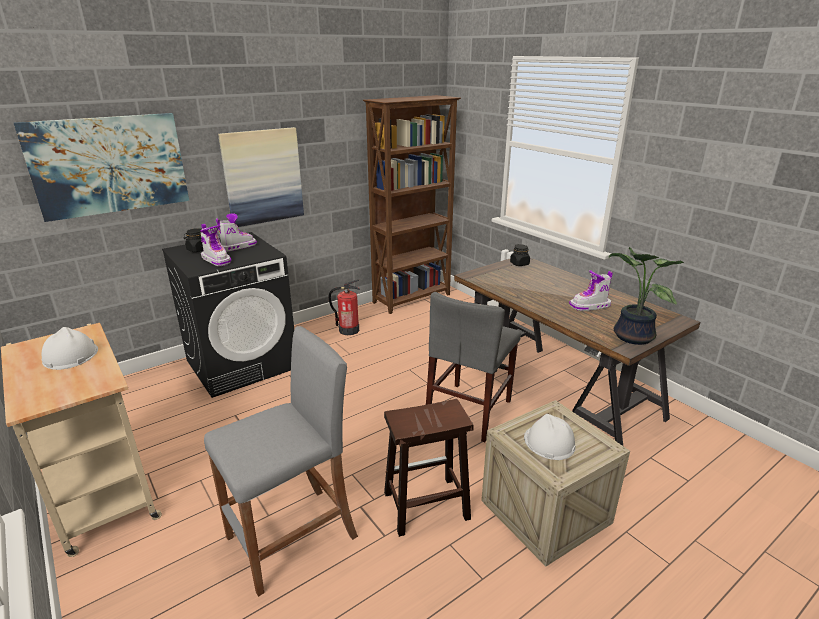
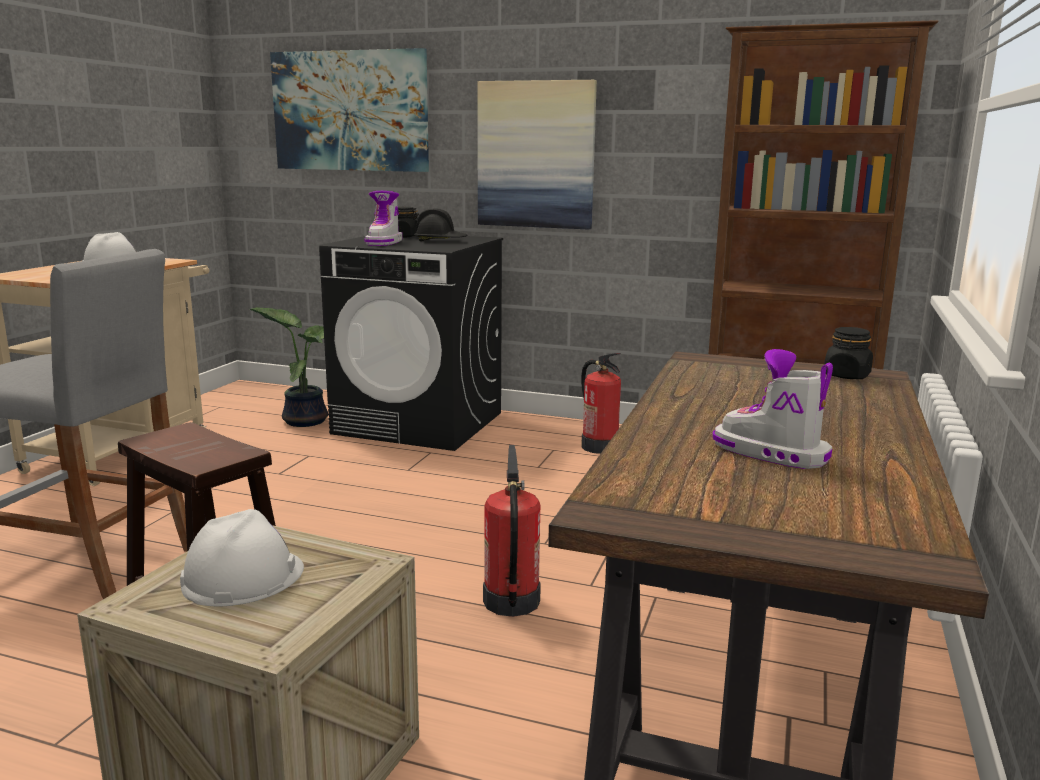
camera: 55 degrees right, 10 degrees down
(237, 247) = (440, 241): boot -> black hard hat
(469, 411) = (511, 602): grey chair -> fire extinguisher
(630, 336) = (677, 510): potted plant -> potted plant (304, 420)

